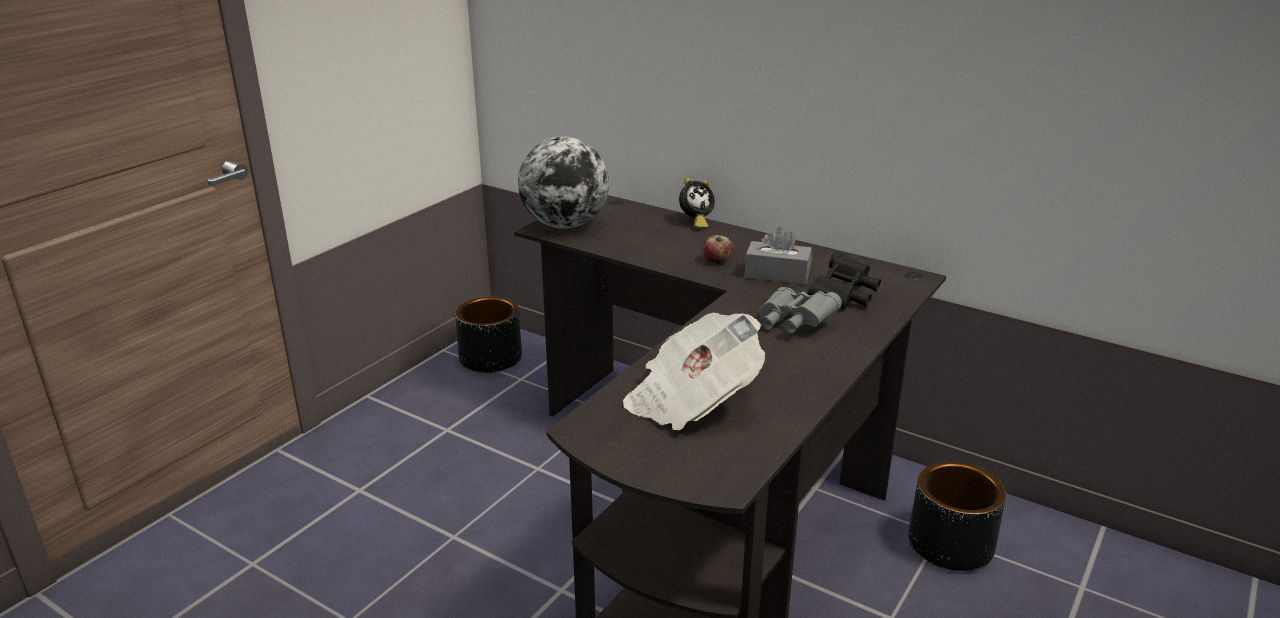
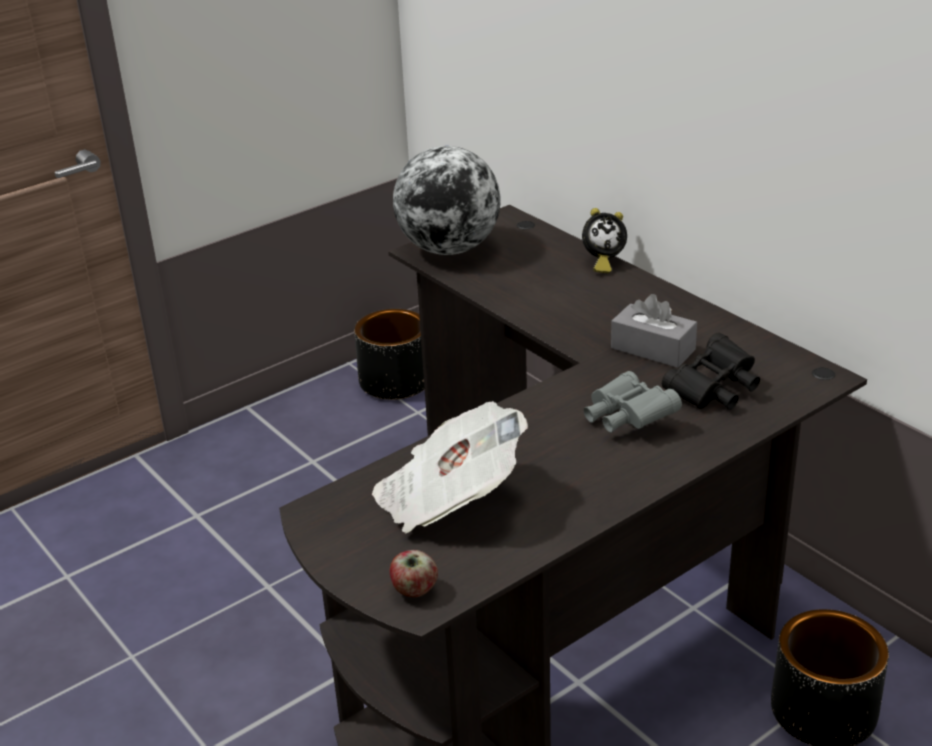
camera: 20 degrees right, 5 degrees up
(717, 261) = (593, 321): apple -> apple (414, 590)

